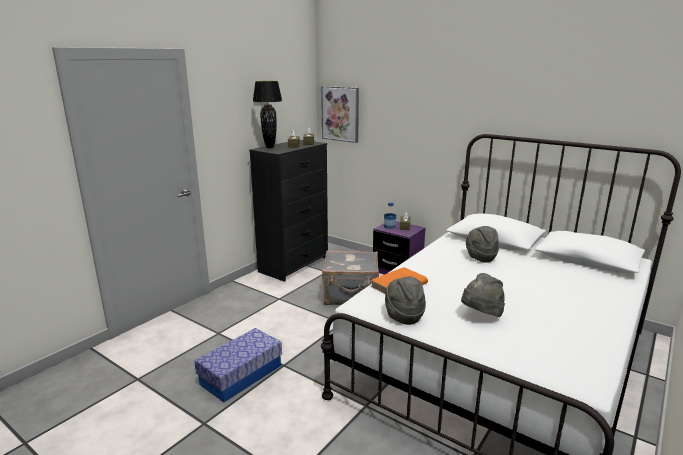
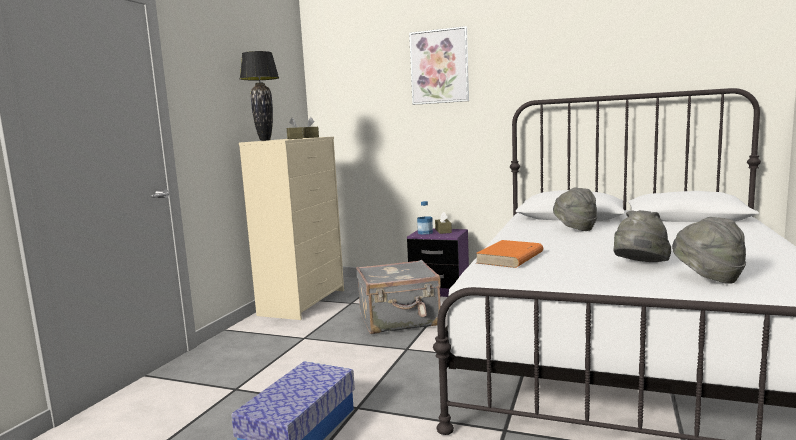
camera: 15 degrees left, 10 degrees down
(294, 264) = (303, 302): black dresser -> beige dresser
(340, 114) = (341, 106): picture -> picture (439, 66)
(403, 316) = (549, 279): grey hat -> grey hat (707, 278)

